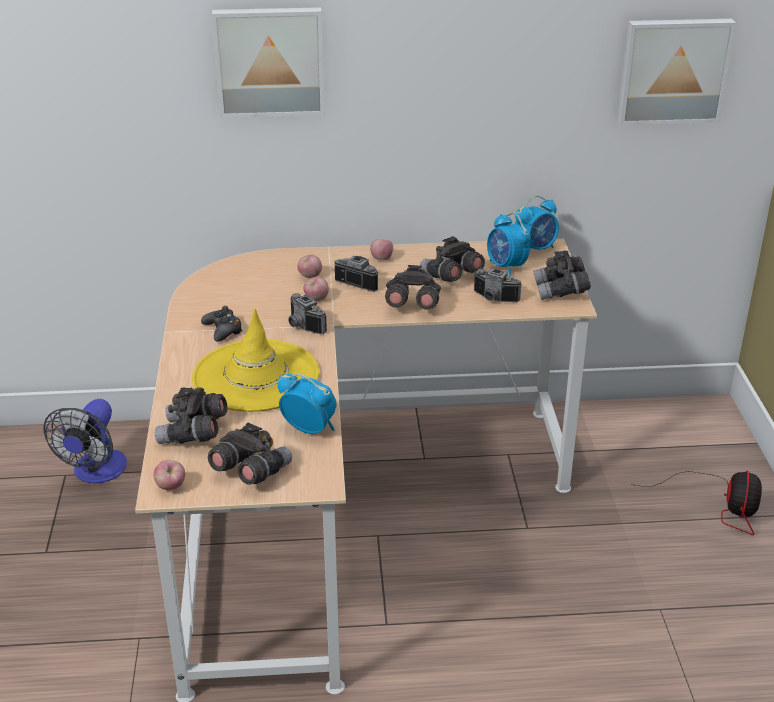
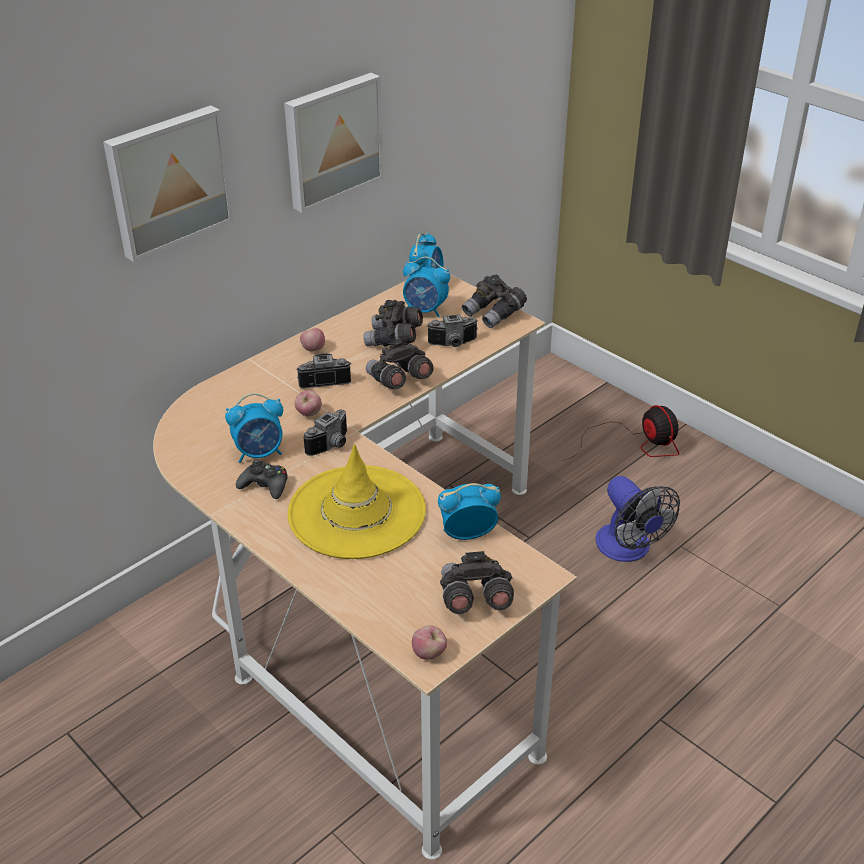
camera: 40 degrees left, 5 degrees up
(96, 473) = (99, 711): fan -> fan (628, 549)
(193, 434) = (378, 595): grey binoculars -> none
(248, 309) = (259, 453): none -> alarm clock
(302, 326) = (332, 446): camera -> camera turned 60 degrees counterclockwise
(310, 276) = (272, 395): apple -> none
(673, 70) = (495, 77): picture -> picture (331, 140)

